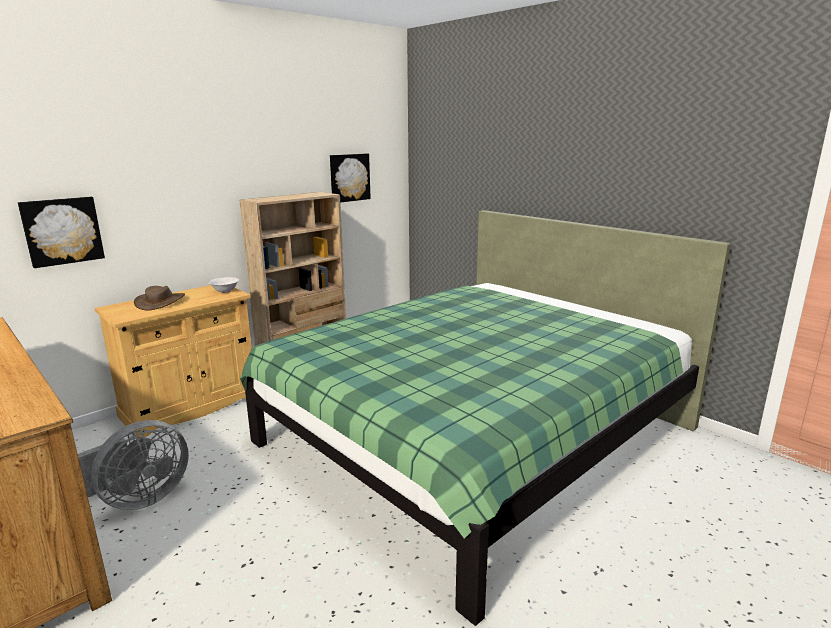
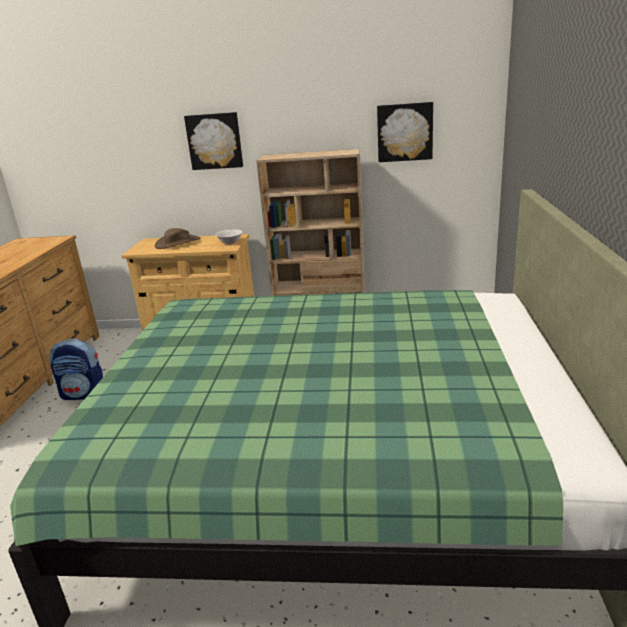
camera: 50 degrees right, 5 degrees up
(62, 231) = (120, 175): picture -> picture (214, 141)
(141, 499) = (84, 394): grey fan -> backpack

